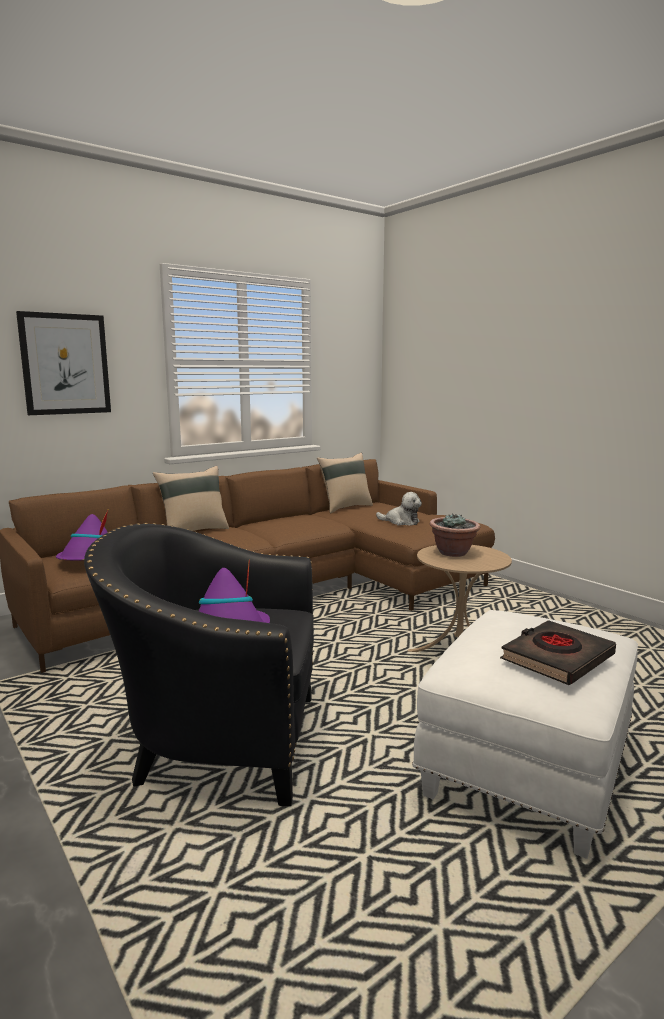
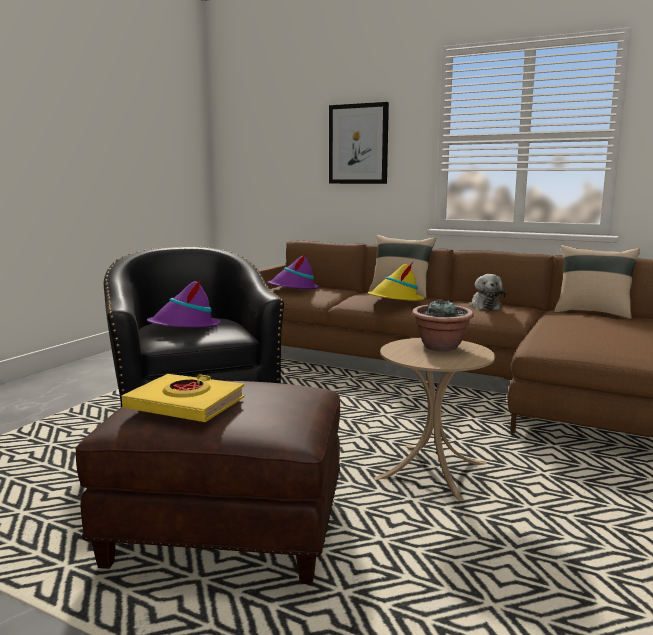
camera: 65 degrees right, 0 degrees up
(230, 537) = (395, 300): none -> yellow hat
(401, 522) = (578, 332): plush toy -> plush toy (485, 306)
(525, 767) = (228, 530): white ottoman -> brown ottoman
(557, 658) = (185, 404): black book -> yellow book

